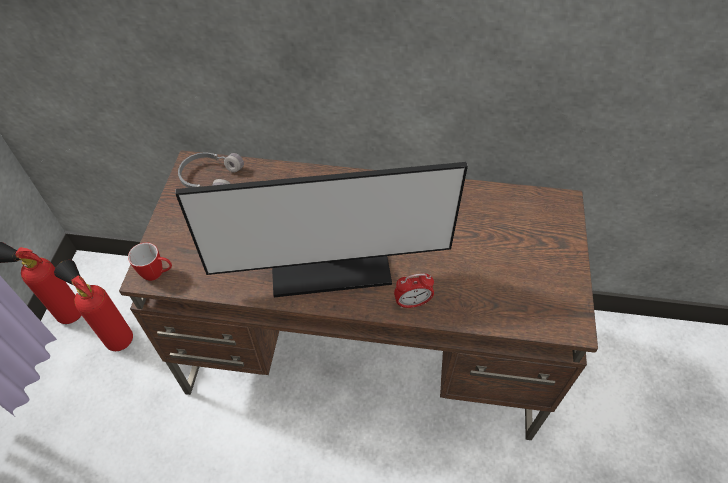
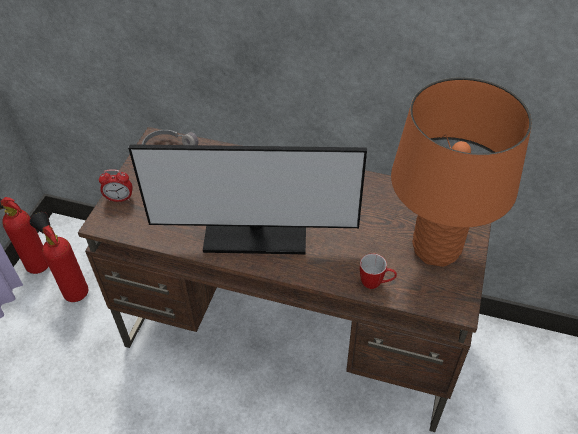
camera: 10 degrees right, 5 degrees down
(158, 274) = (111, 223): mug -> mug (376, 283)
(412, 302) = (320, 271): alarm clock -> alarm clock (119, 199)
(534, 260) = (436, 249): none -> orange table lamp

